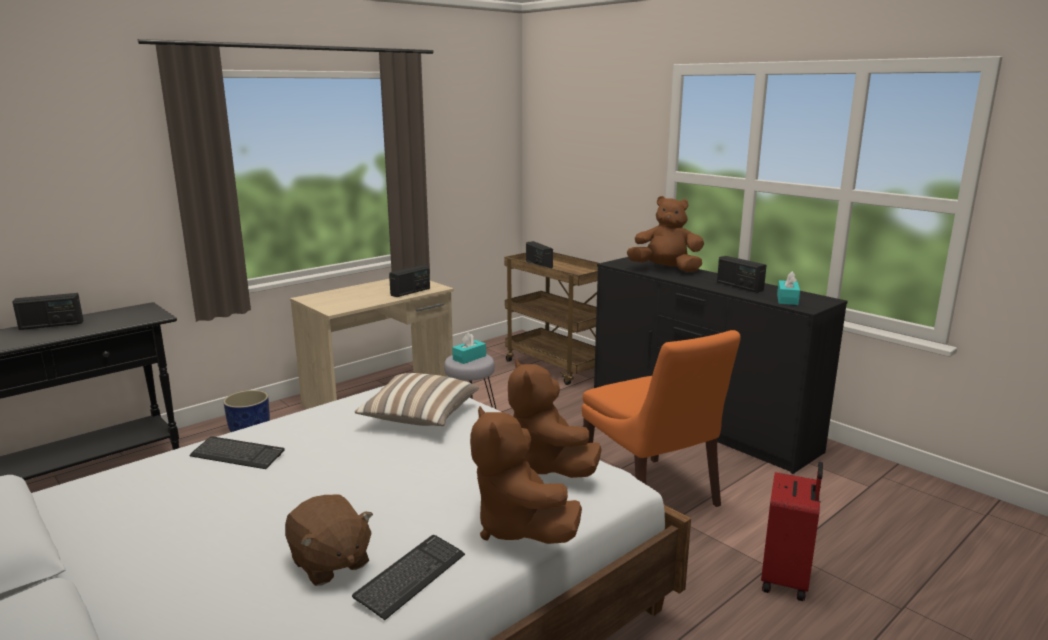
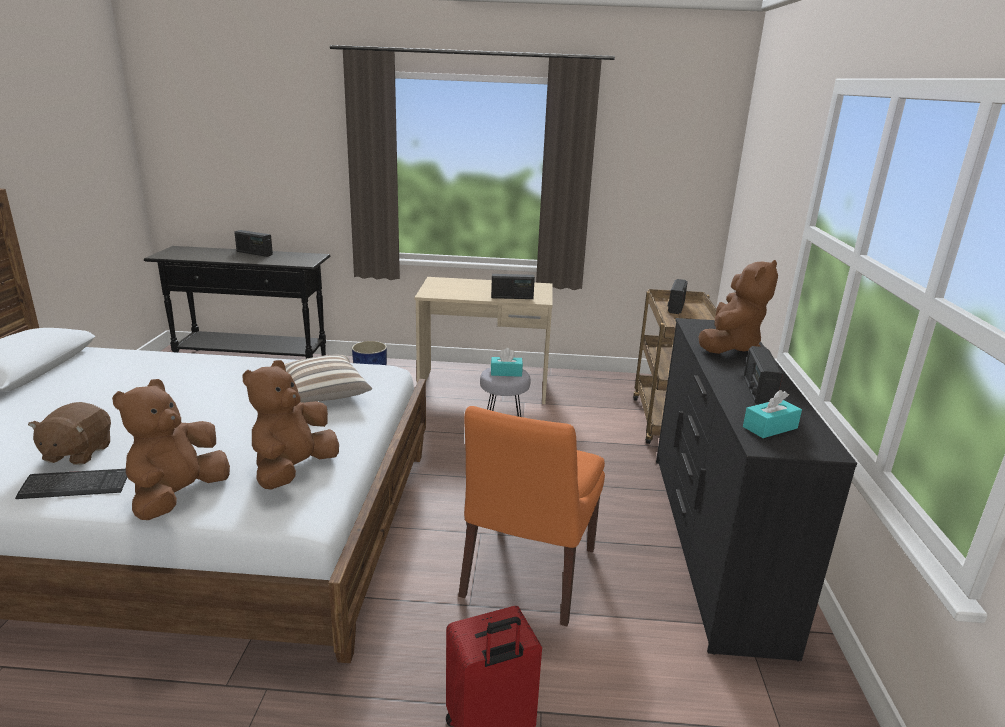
camera: 45 degrees right, 5 degrees up
(237, 455) = (195, 369): keyboard -> none
(666, 269) = (730, 346): brown plush toy -> brown plush toy turned 60 degrees clockwise

